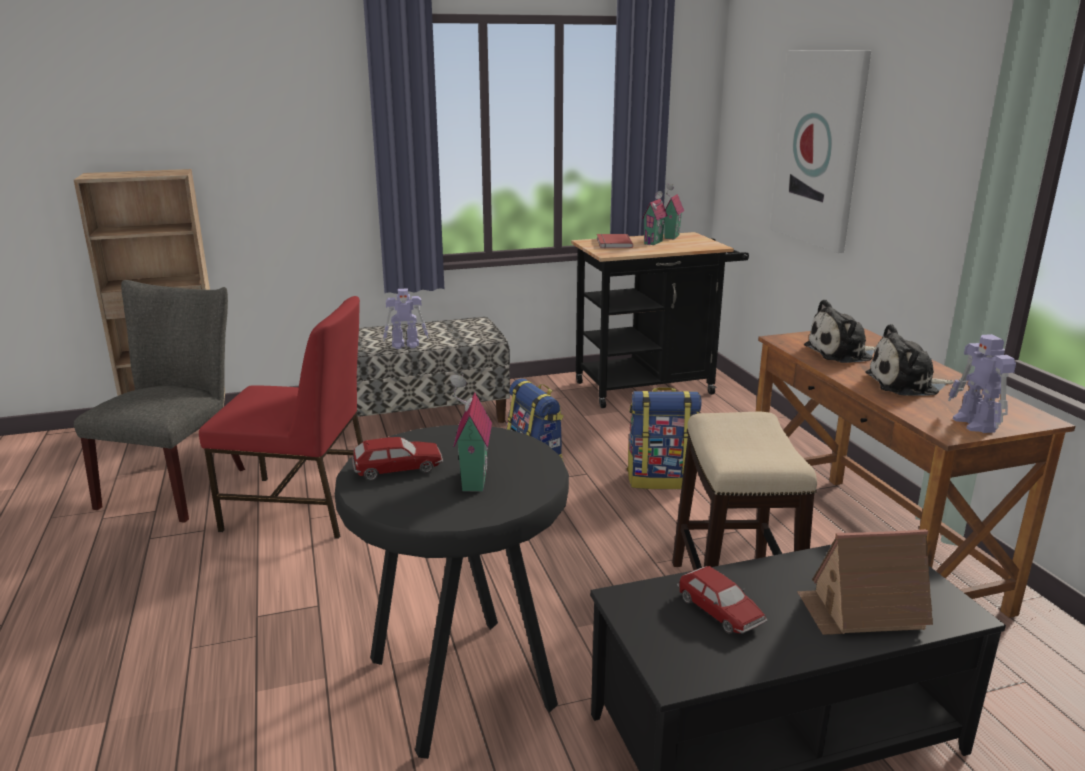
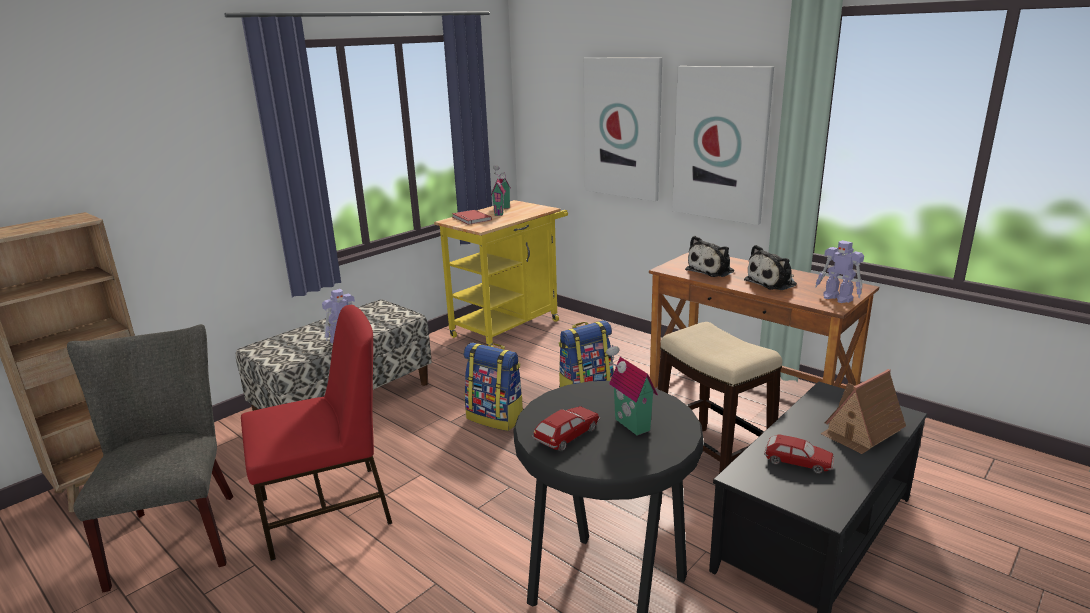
camera: 30 degrees left, 0 degrees up
(652, 387) = (510, 326): black cart -> yellow cart
(923, 179) = (721, 144): none -> picture

